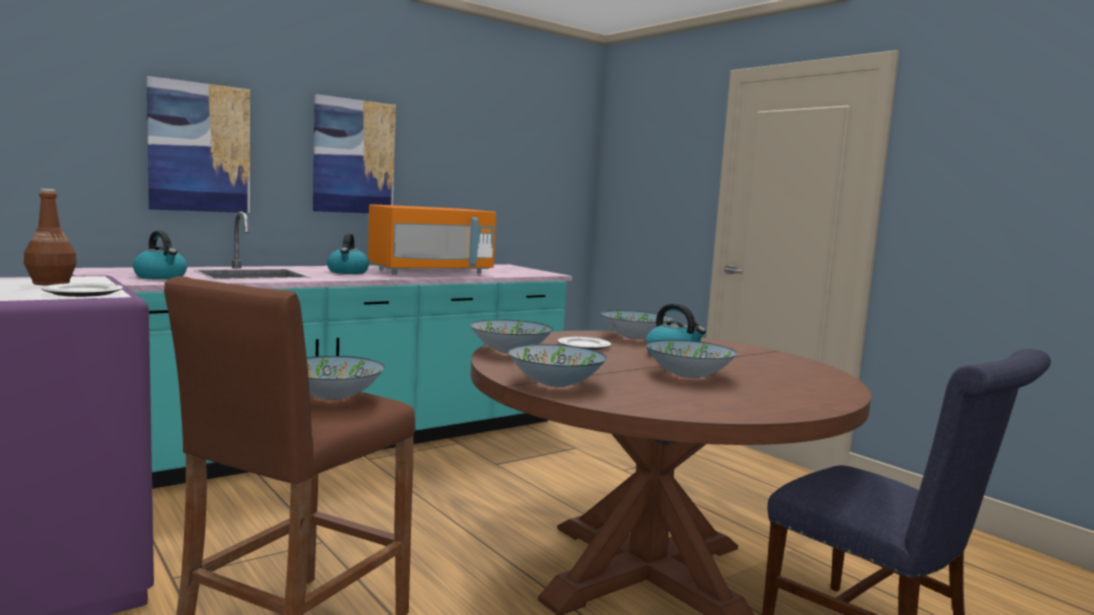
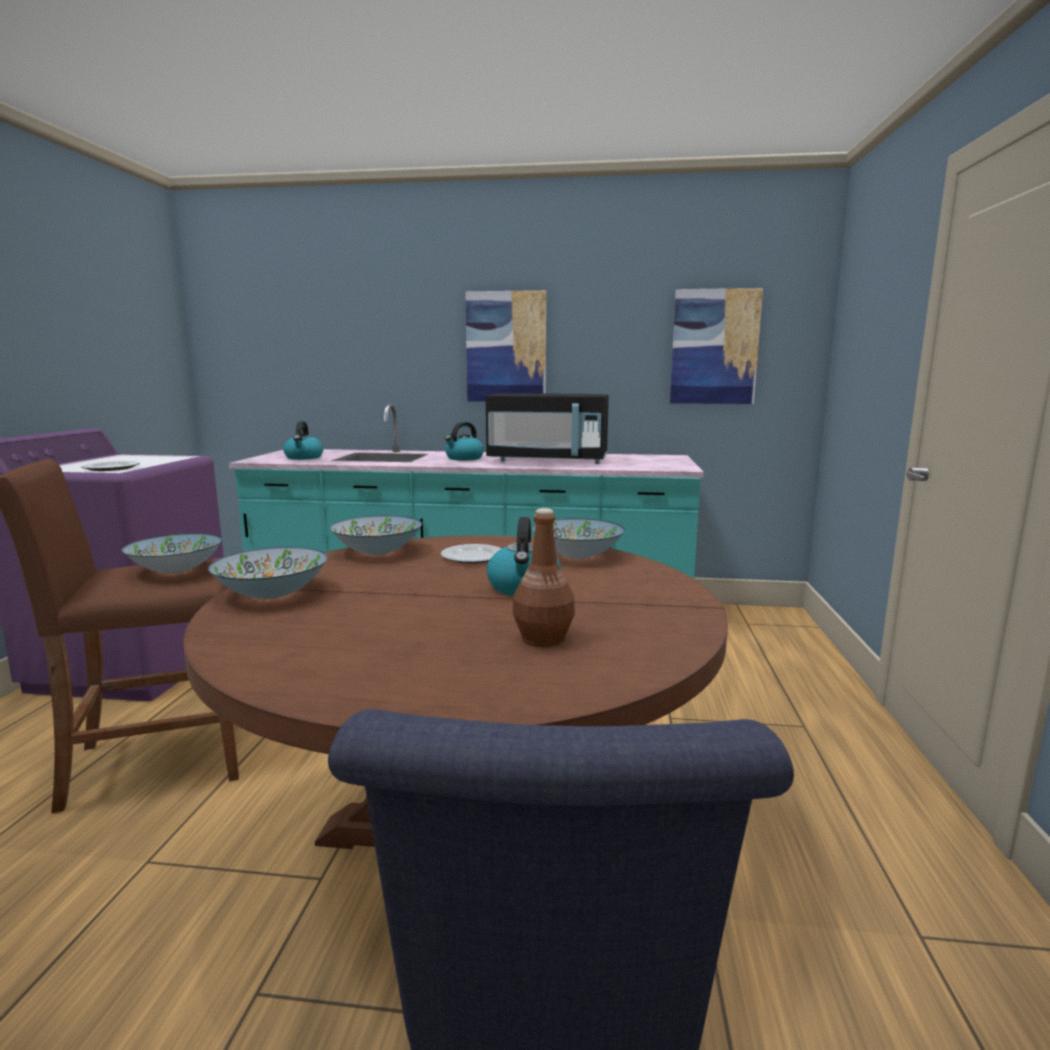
camera: 45 degrees right, 5 degrees up
(50, 283) = (137, 460): brown bottle -> brown bottle (542, 639)
(199, 147) = (373, 351): picture -> picture (714, 347)
(431, 271) = (549, 460): orange microwave -> black microwave
(688, 375) = (438, 615): bowl -> none

